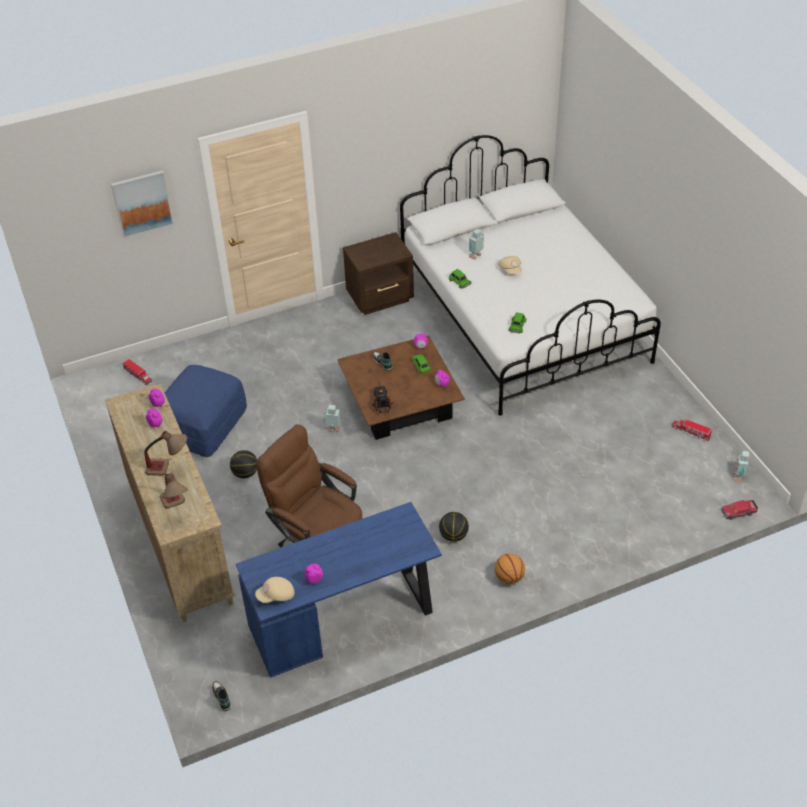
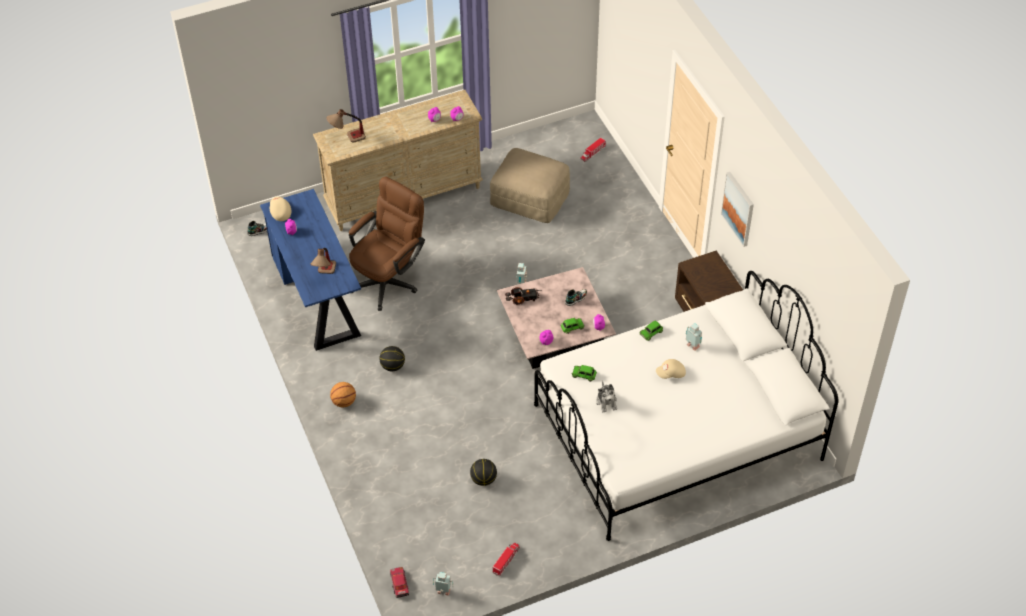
camera: 90 degrees right, 5 degrees up
(142, 203) = (643, 52): picture -> picture (738, 208)
(170, 468) = (387, 132): table lamp -> table lamp (325, 275)
(203, 425) = (530, 199): blue ottoman -> beige ottoman
(245, 473) = (473, 229): basketball -> basketball (483, 479)
(400, 403) = (554, 331): brown coffee table -> pink coffee table
(550, 310) = (606, 402): none -> plush toy

